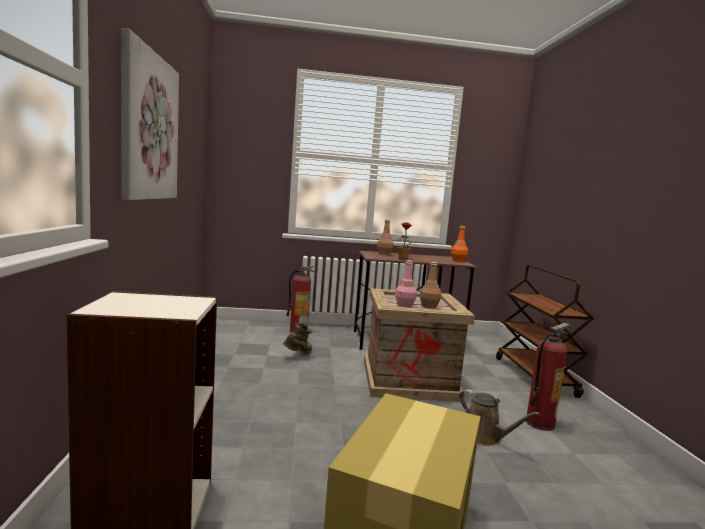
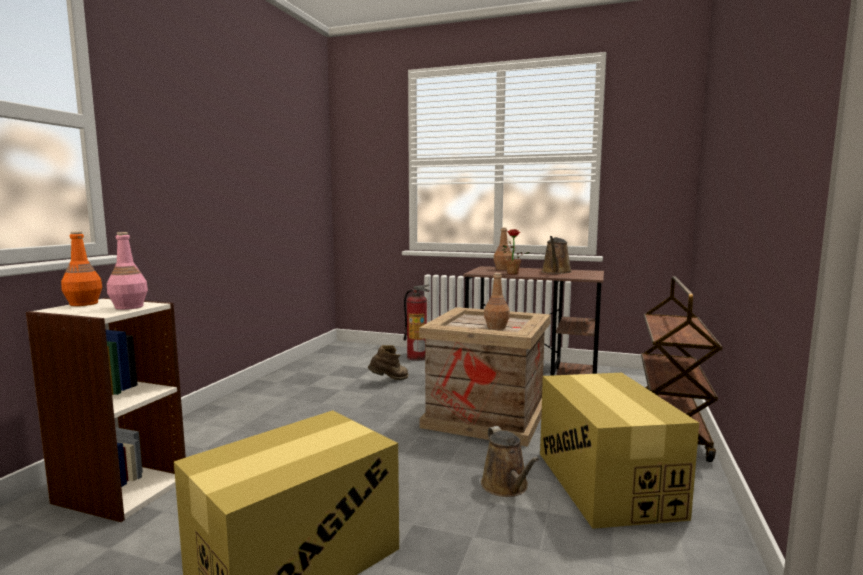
camera: 25 degrees right, 0 degrees up
(149, 127) = (205, 154): picture -> none
(405, 305) = (467, 325): pink bottle -> pink bottle (129, 307)
(430, 258) = (556, 272): none -> brown watering can
(458, 261) = (591, 274): orange bottle -> orange bottle (83, 304)
(539, 423) = (606, 483): fire extinguisher -> cardboard box

